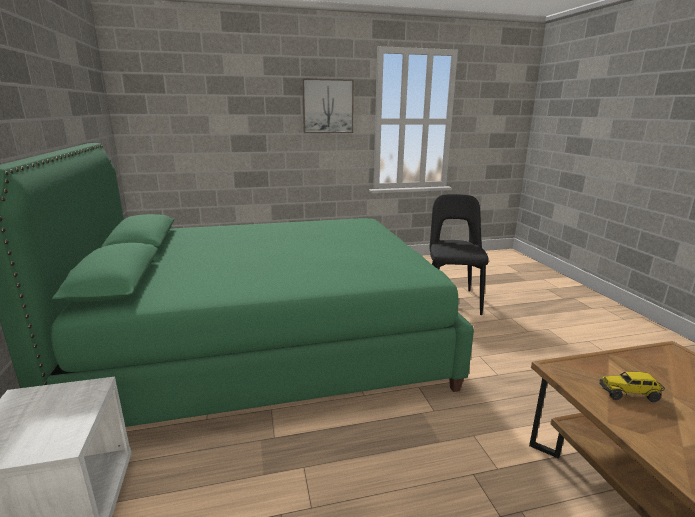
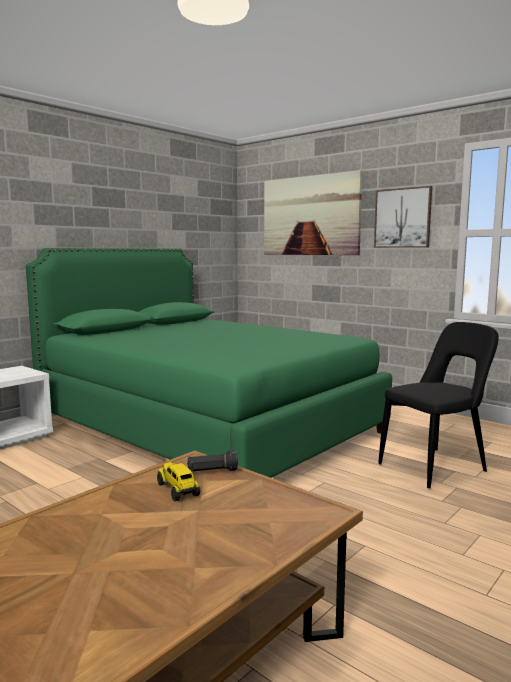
camera: 55 degrees right, 10 degrees down
(225, 99) = (310, 216): none -> picture
(591, 368) = (212, 471): none -> black flashlight

